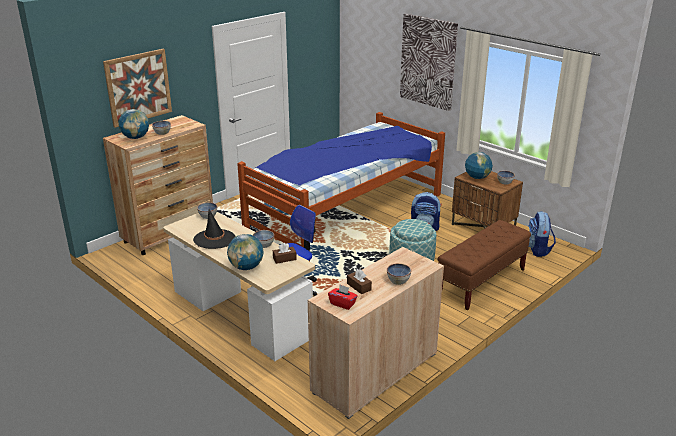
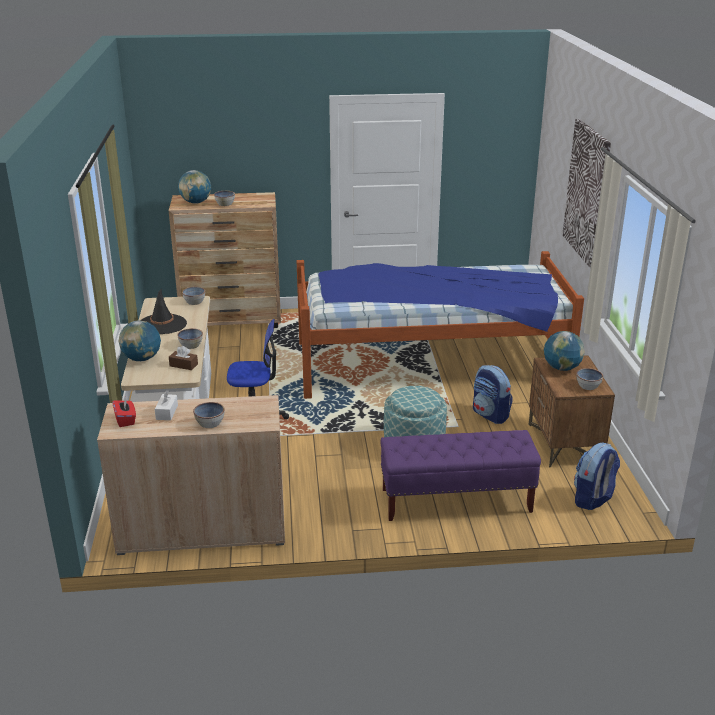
camera: 40 degrees right, 0 degrees up
(138, 87) = (223, 149): picture -> none
(359, 287) = (167, 412): brown tissue box -> white tissue box
(481, 282) = (455, 501): brown bench -> purple bench

